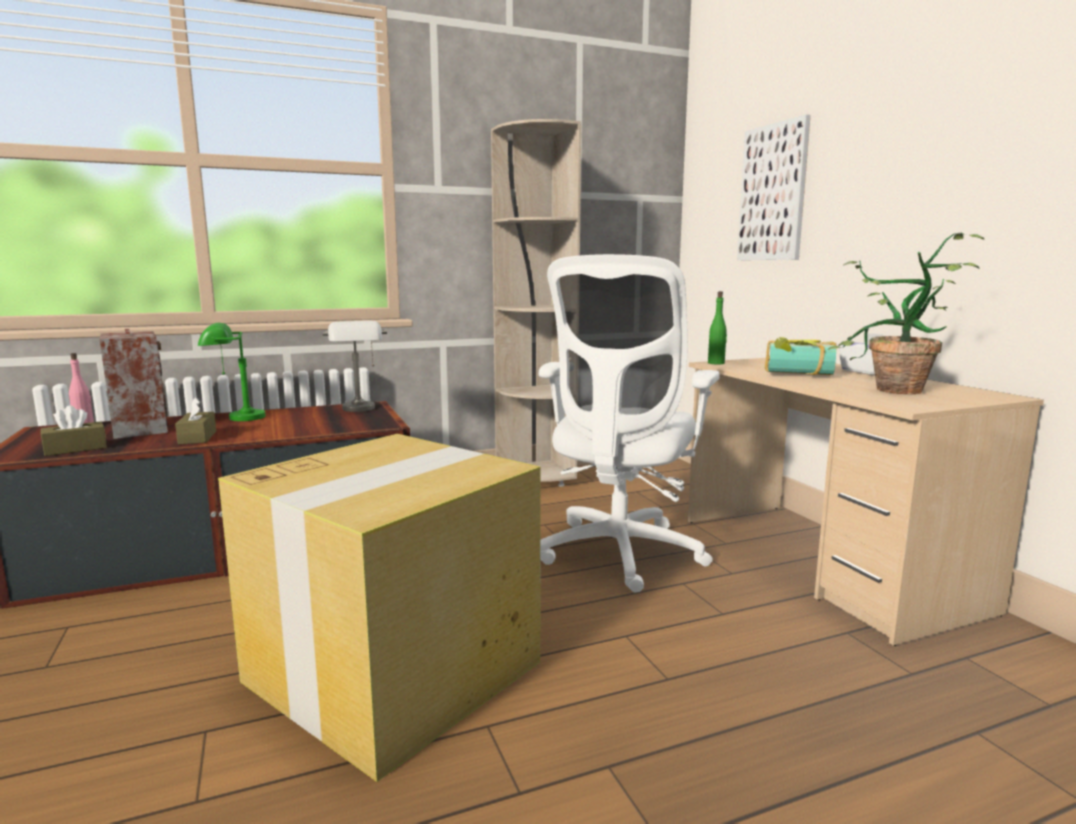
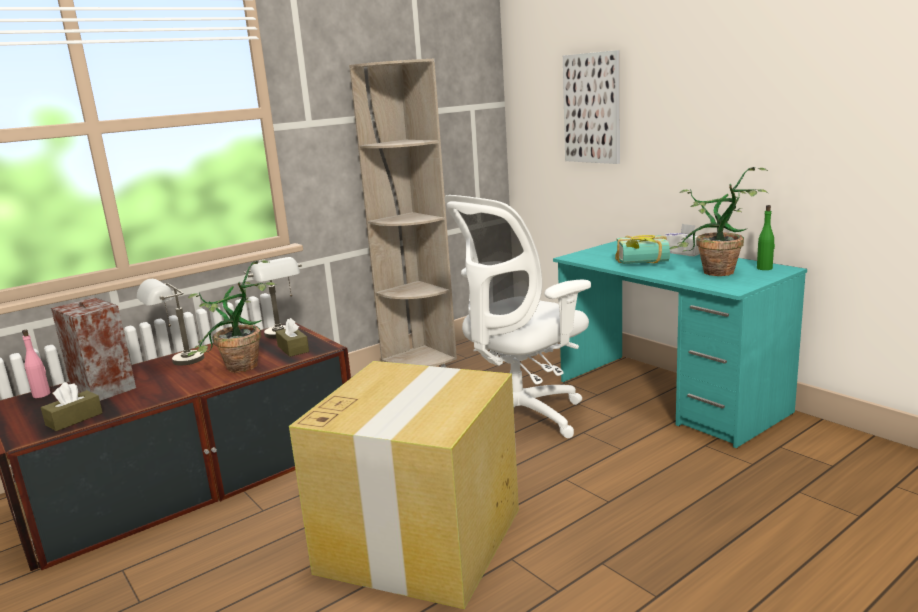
camera: 15 degrees left, 5 degrees up
(197, 437) = (172, 388): brown tissue box -> brown tissue box (293, 349)
(234, 418) = (178, 363): green table lamp -> grey table lamp
(280, 432) = (240, 370): none -> potted plant
(621, 548) = (524, 413): white office chair -> white office chair turned 45 degrees clockwise
(716, 363) = (574, 257): green bottle -> green bottle (764, 268)
(822, 562) = (669, 397): beige desk -> turquoise desk

